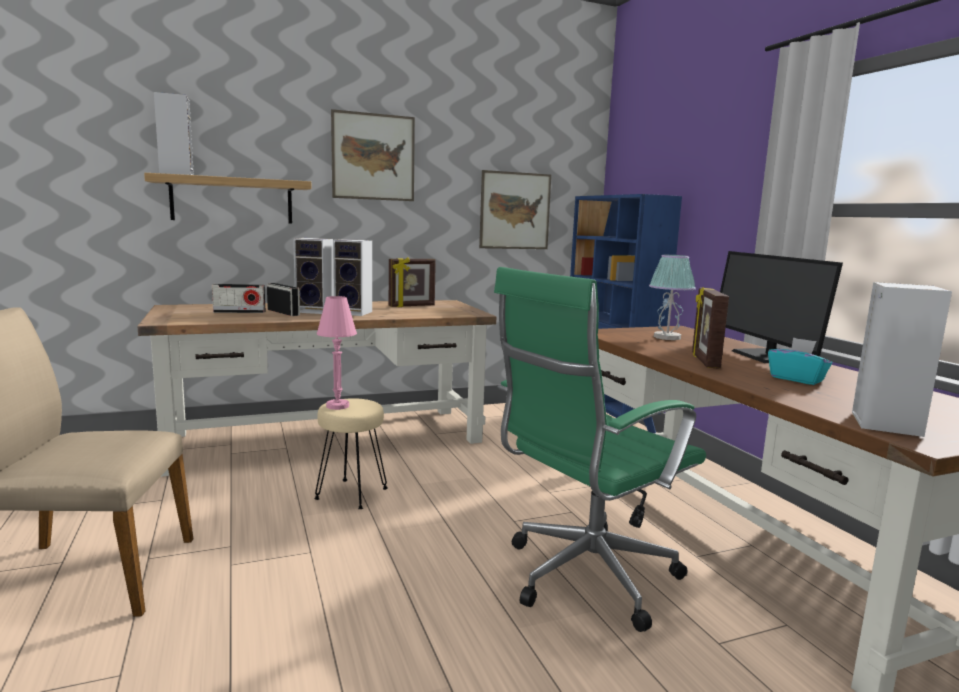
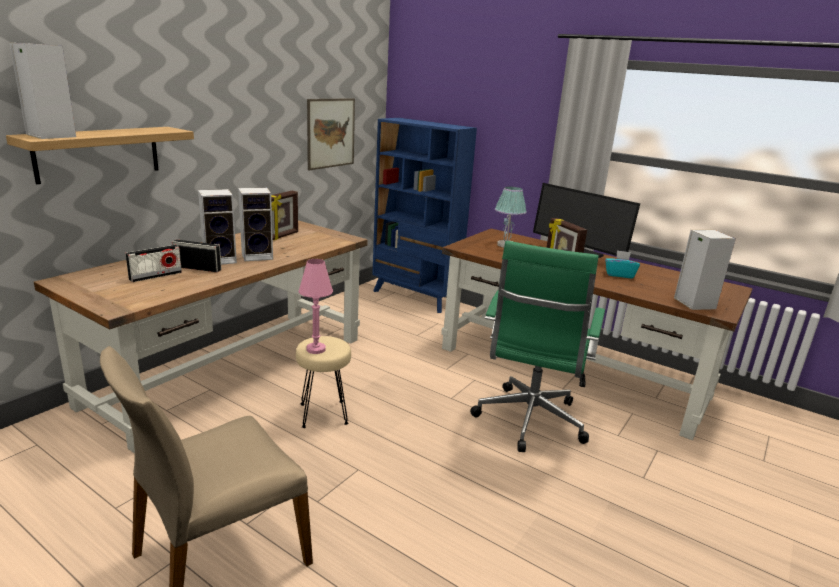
camera: 35 degrees left, 10 degrees up
(373, 157) = (223, 94): picture -> none

